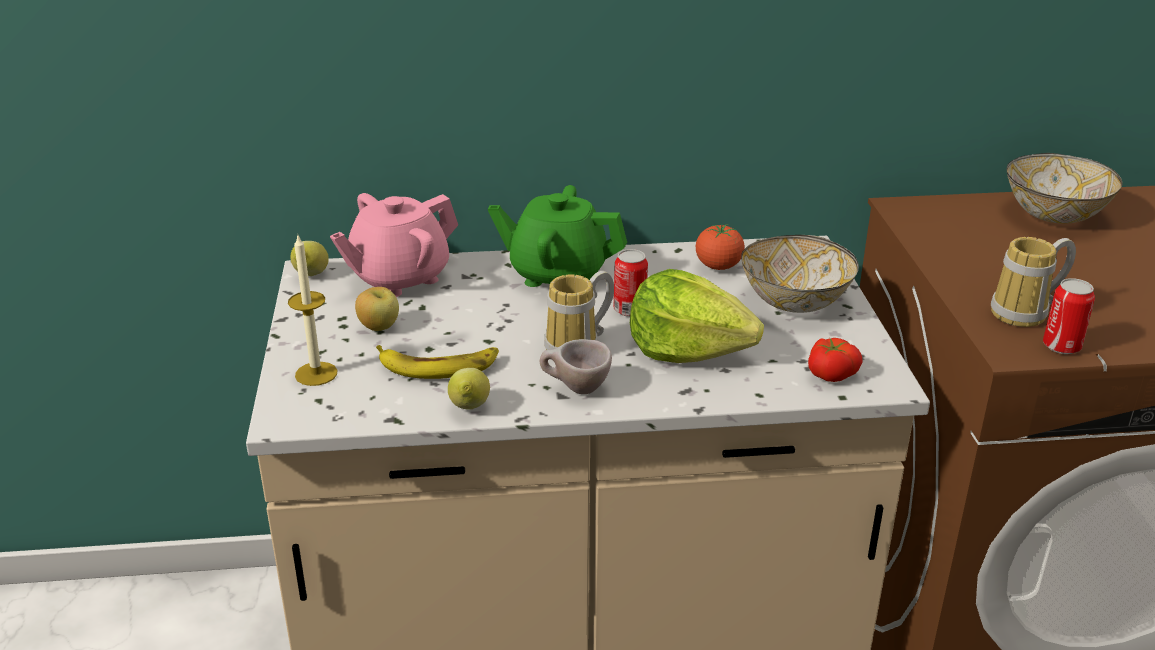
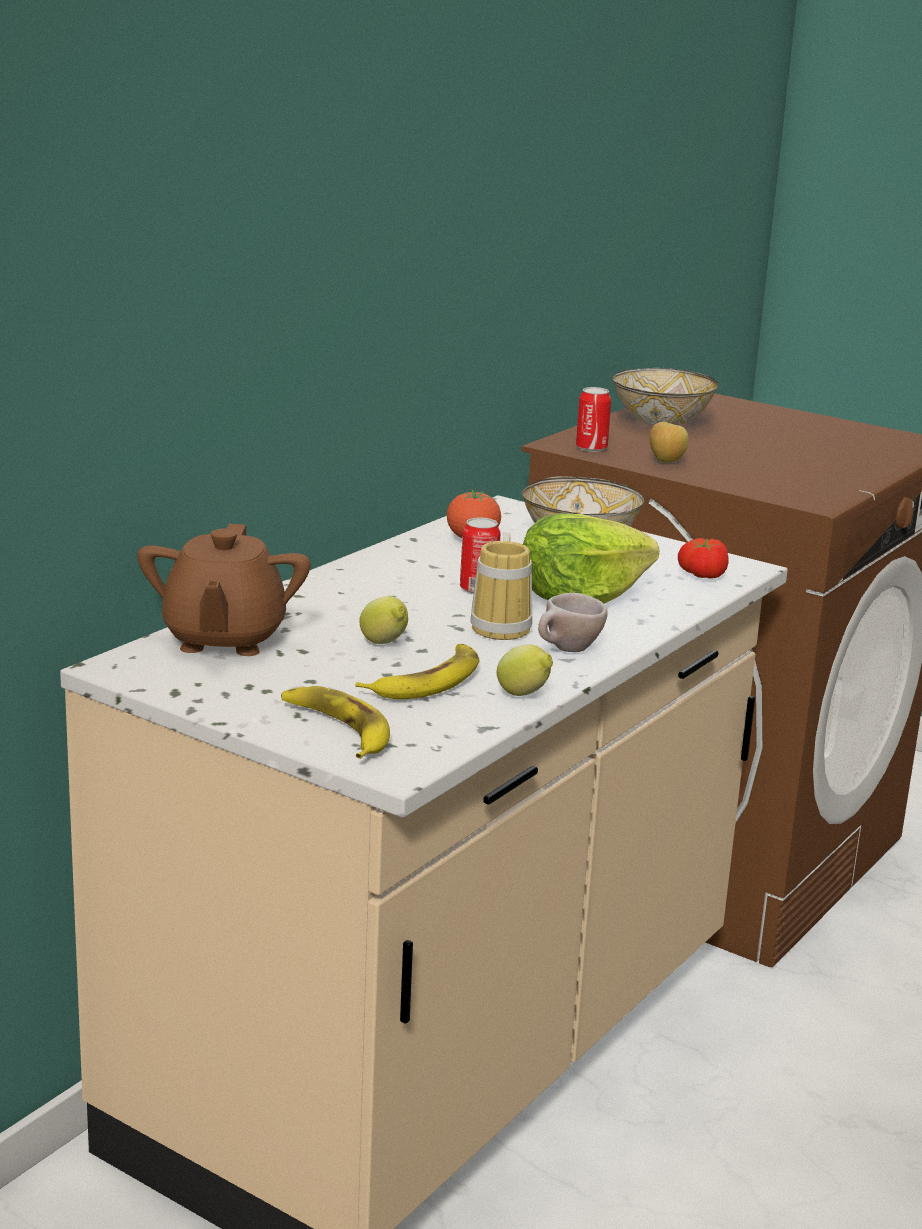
camera: 50 degrees left, 10 degrees down
(310, 276) = (127, 670): lemon -> lemon (385, 644)
(316, 374) = (337, 730): candle -> banana
(379, 327) = (304, 678): apple -> apple (666, 461)
(399, 278) = (223, 639): pink teapot -> brown teapot
(557, 274) = (360, 587): green teapot -> none
(1027, 314) = (778, 482): mug -> none
(1061, 346) = (834, 492): can -> can (591, 448)

